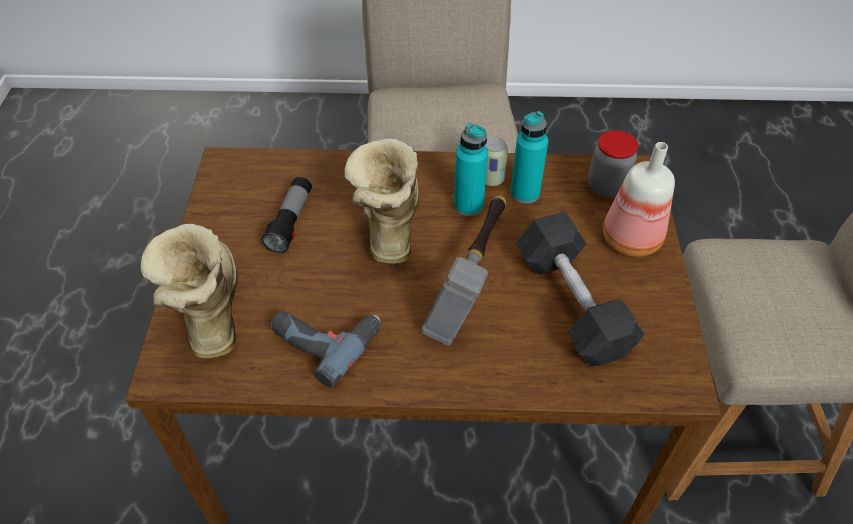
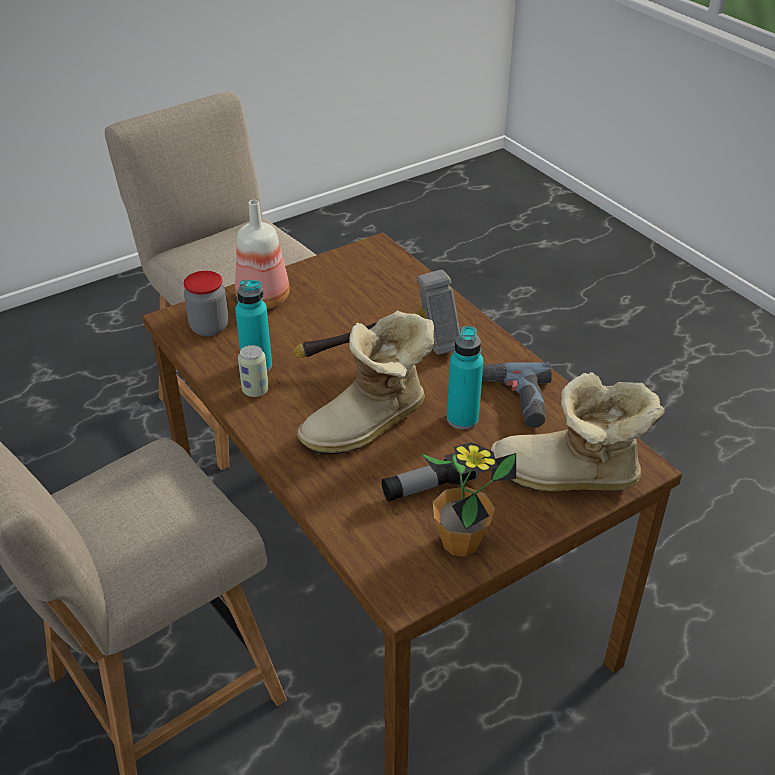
camera: 125 degrees left, 10 degrees down
(208, 311) = (568, 478): boot -> boot turned 60 degrees clockwise
(227, 210) = (460, 543): none -> potted plant
(468, 205) = (301, 390): turquoise bottle -> turquoise bottle (462, 419)
(572, 304) = (356, 304): black dumbbell -> none

